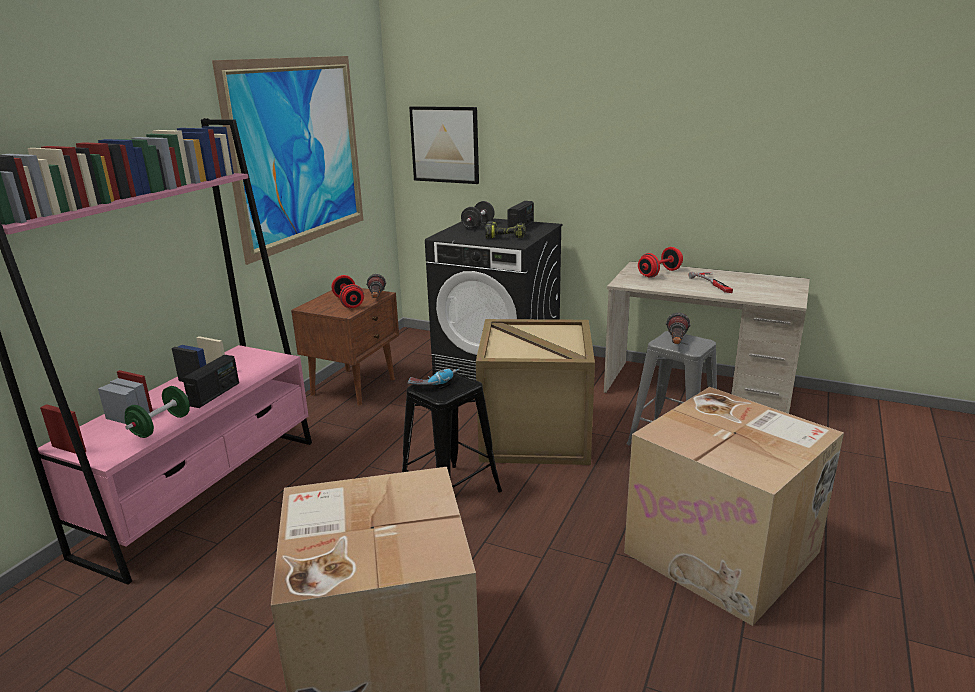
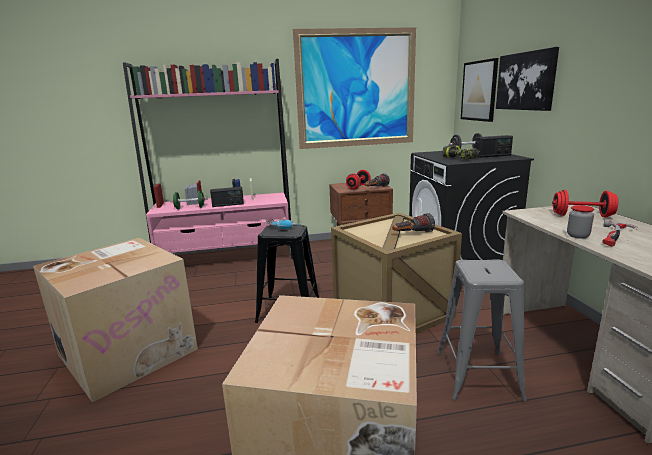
camera: 55 degrees right, 5 degrees down
(530, 138) = (526, 81): none -> picture
(676, 343) = (480, 268): flashlight -> flashlight (412, 234)
(698, 291) = (577, 236): none -> jar

